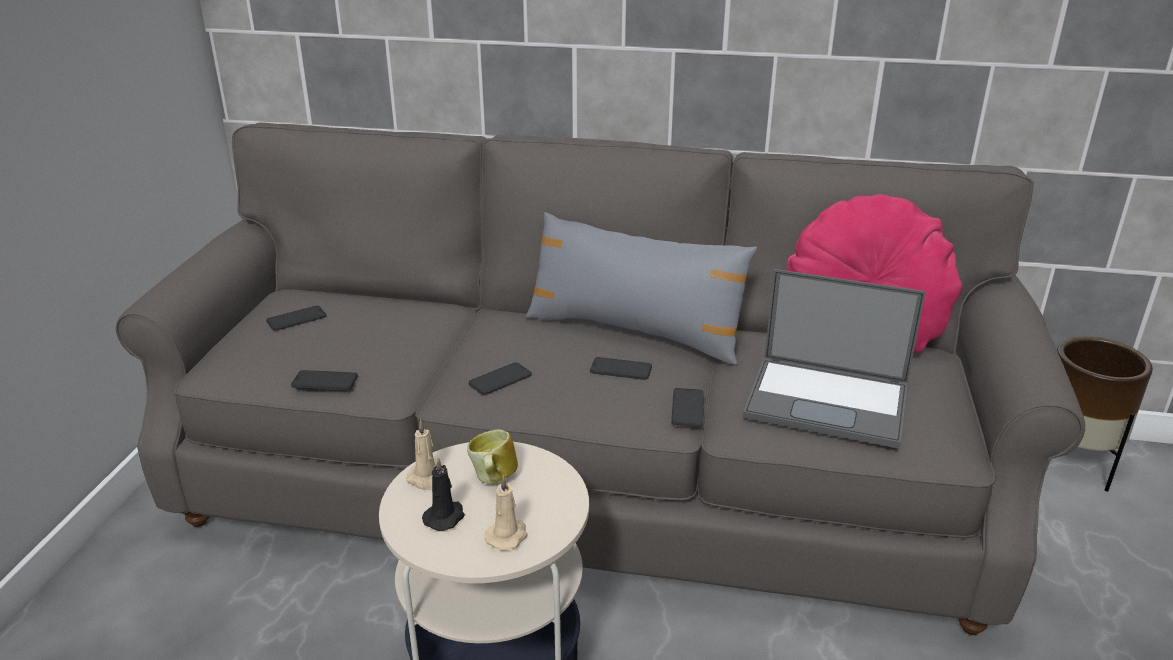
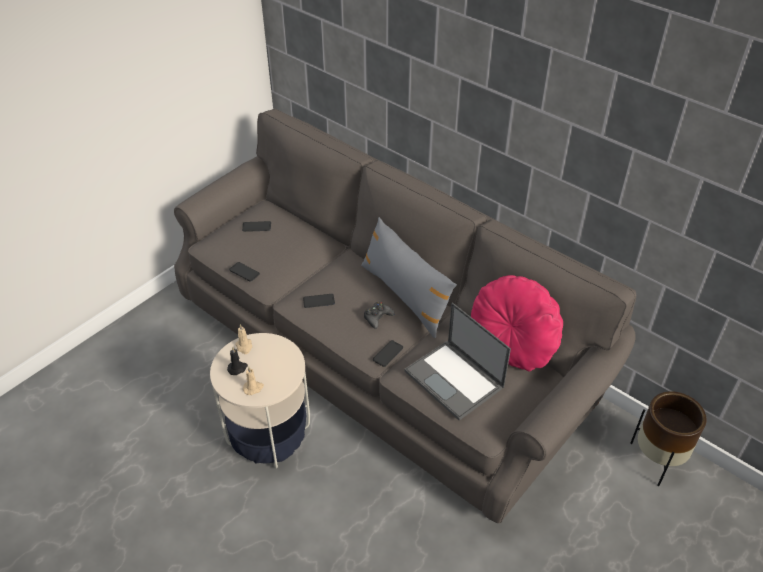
camera: 30 degrees right, 15 degrees up
(492, 480) = (268, 358): mug -> none
(621, 369) = (377, 317): phone -> black game controller

